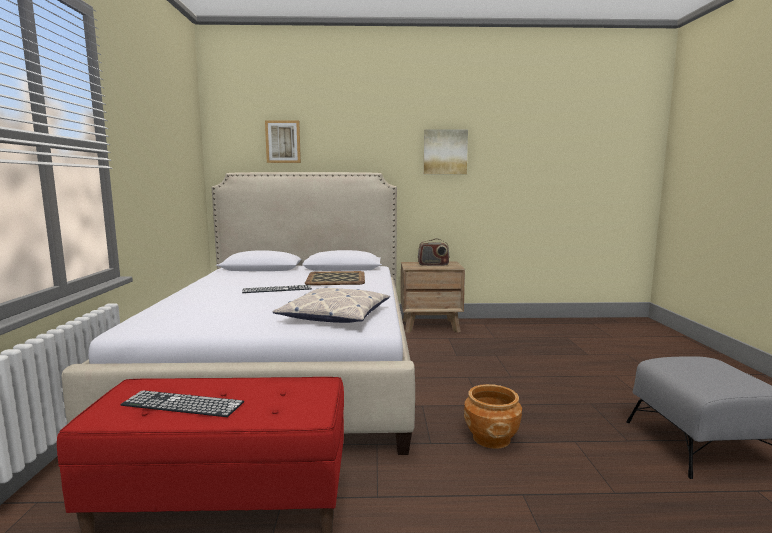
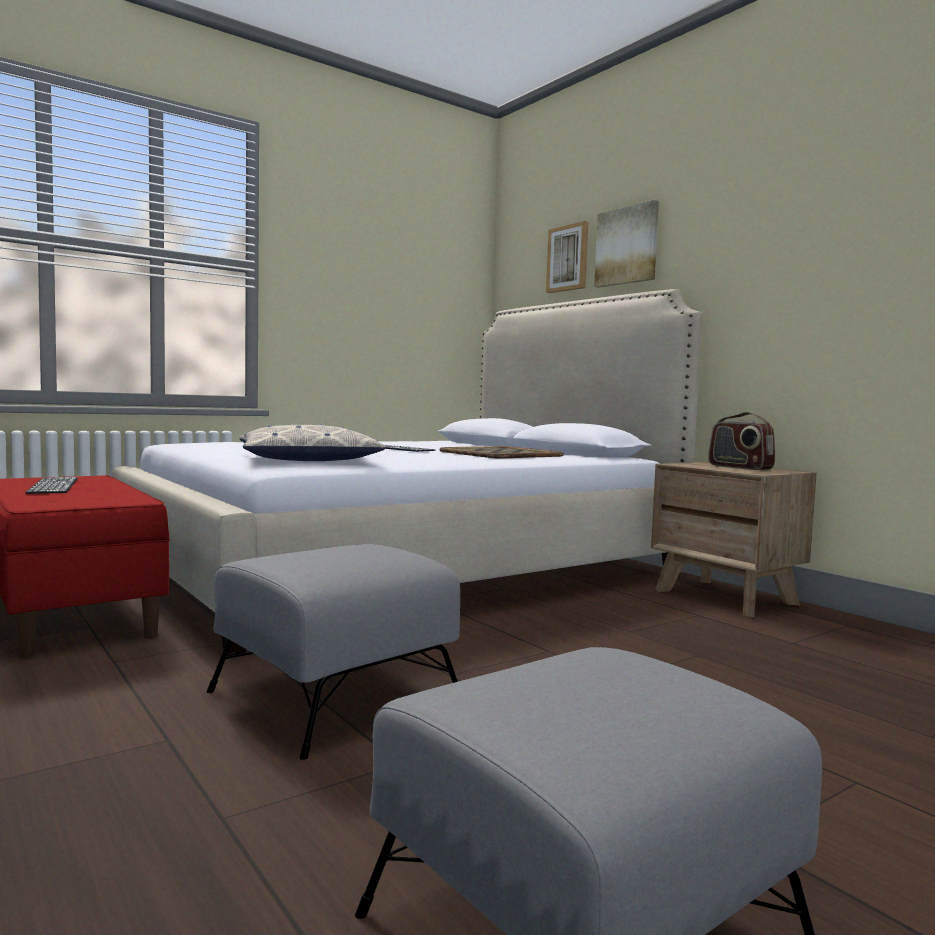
camera: 55 degrees right, 5 degrees down
(445, 152) = (810, 232): picture -> picture (627, 246)
(491, 438) = (333, 697): brown planter -> grey ottoman

